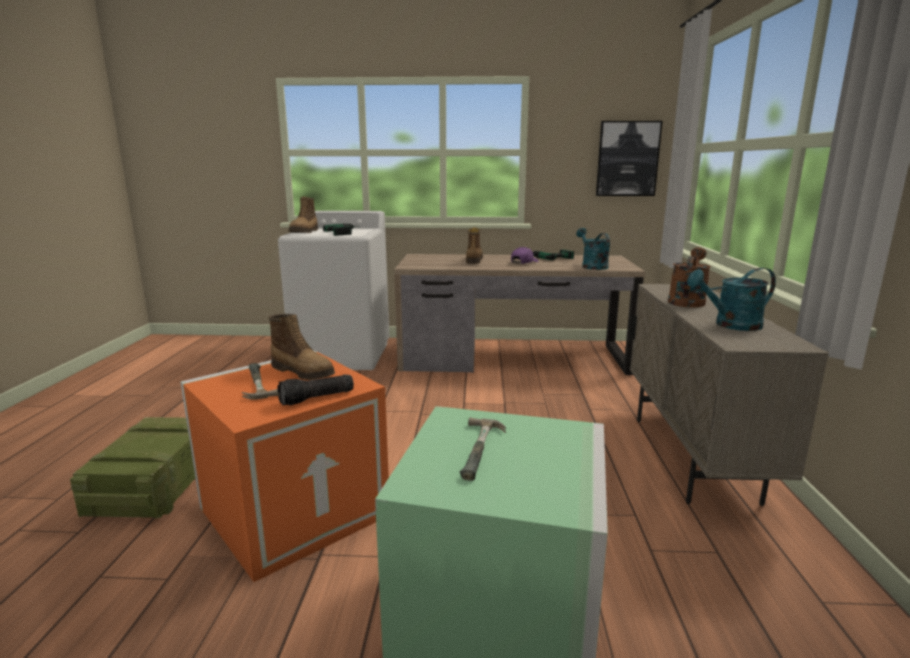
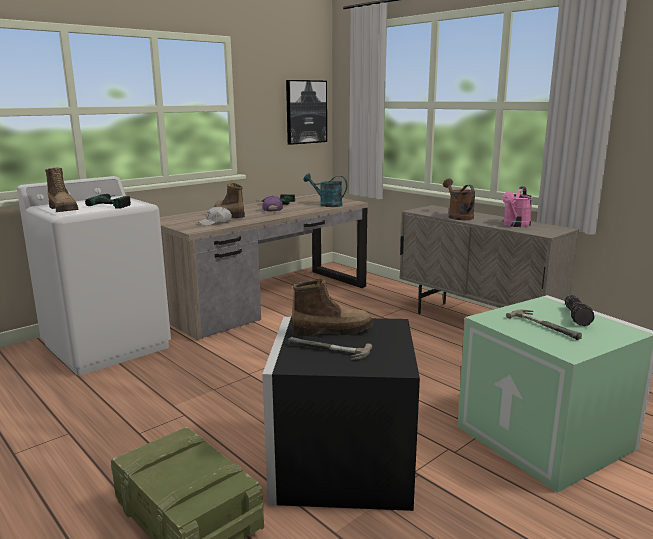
camera: 45 degrees left, 0 degrees up
(295, 509) = (340, 461): orange storage box -> black storage box
(317, 398) = (396, 340): flashlight -> flashlight (577, 317)
(442, 264) = (215, 223): none -> white cap
(731, 325) = (515, 225): turquoise watering can -> pink watering can

